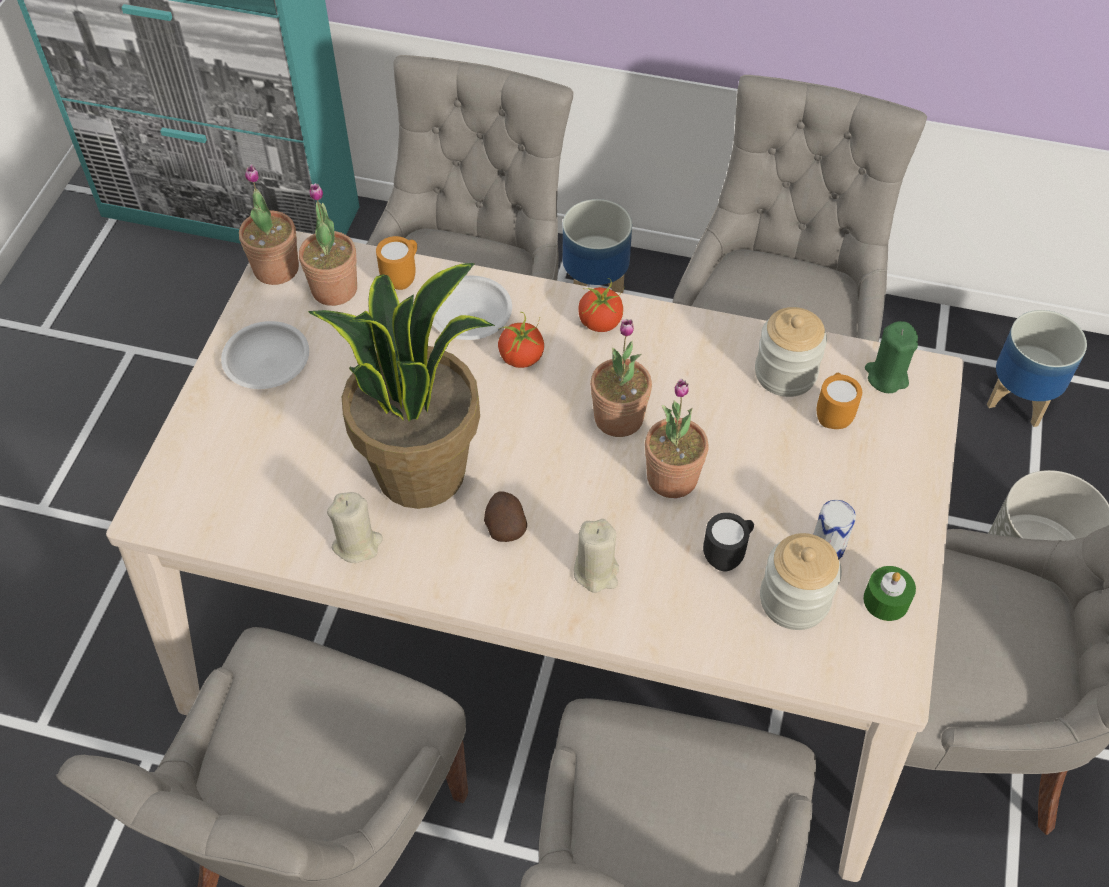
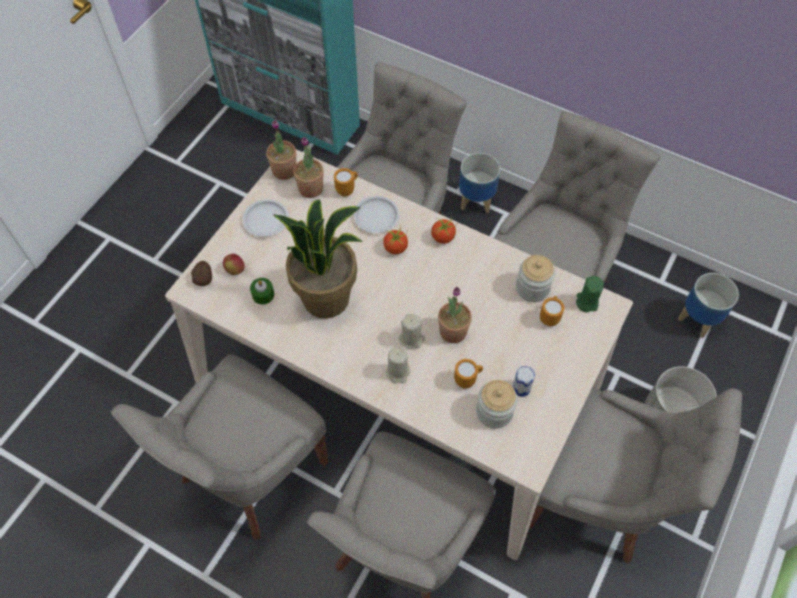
camera: 15 degrees right, 5 degrees up
(232, 459) = (235, 270): none -> apple
(357, 544) = (284, 329): beige candle -> beige candle (411, 339)
(505, 526) = (359, 337): potato -> potato (204, 278)
(618, 418) = (435, 292): potted plant -> none
(727, 555) = (467, 380): black mug -> orange mug
(886, 600) = (542, 424): green candle -> green candle (263, 294)

